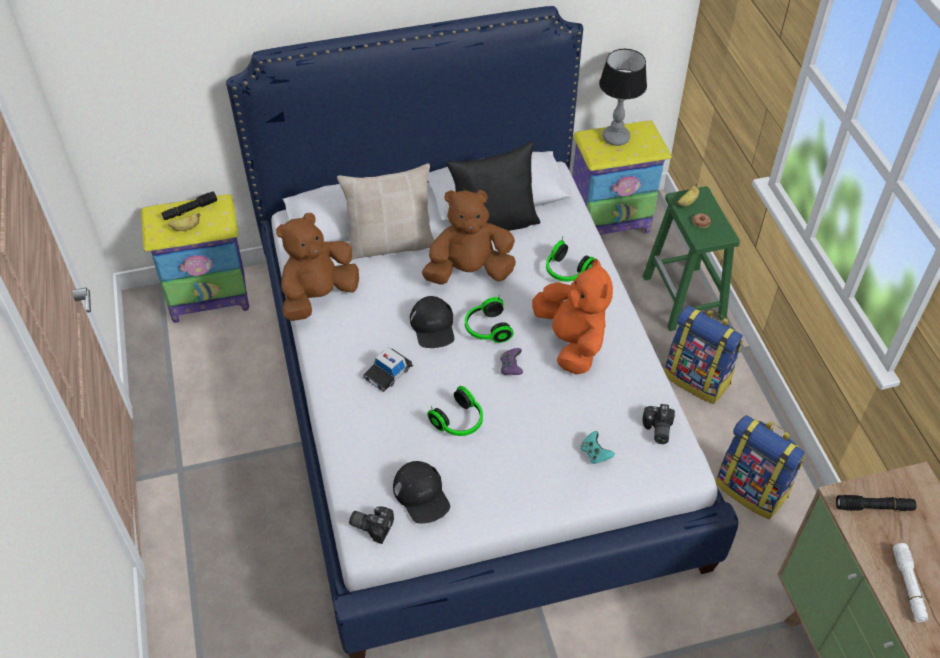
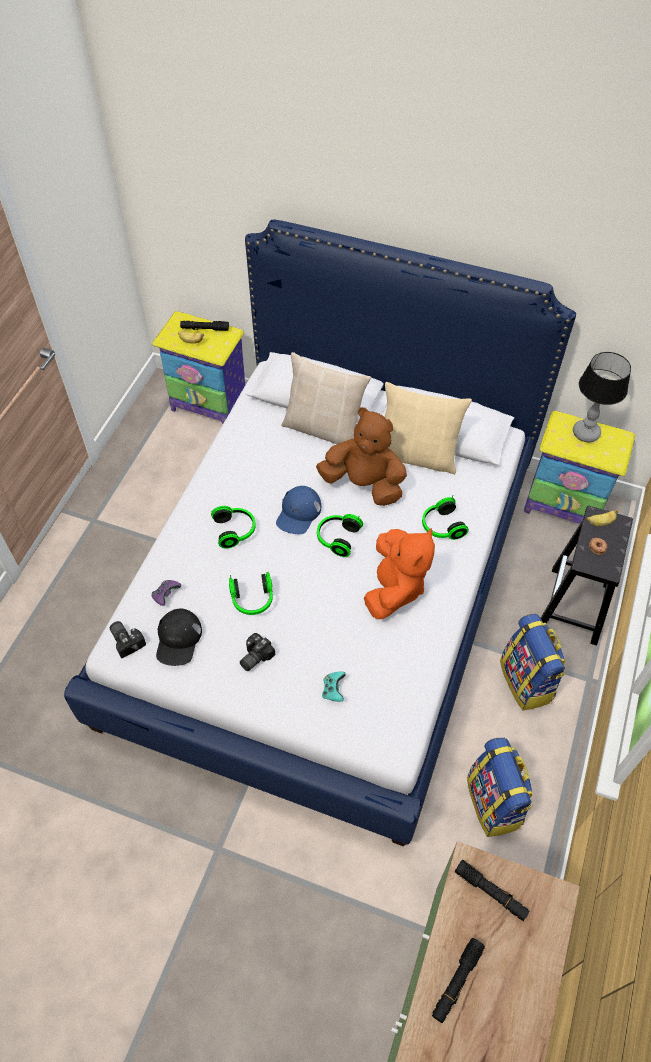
camera: 35 degrees right, 5 degrees up
(318, 296) = (237, 443): brown plush toy -> none
(388, 373) = (235, 530): toy car -> headphones
(433, 326) = (298, 513): black cap -> blue cap
(494, 224) = (417, 455): black pillow -> beige pillow
(511, 367) = (329, 580): purple game controller -> purple game controller (166, 595)
(656, 430) = (400, 702): camera -> camera (254, 656)
(684, 298) = (574, 606): green stool -> black stool
(908, 586) = (456, 981): white flashlight -> black flashlight

